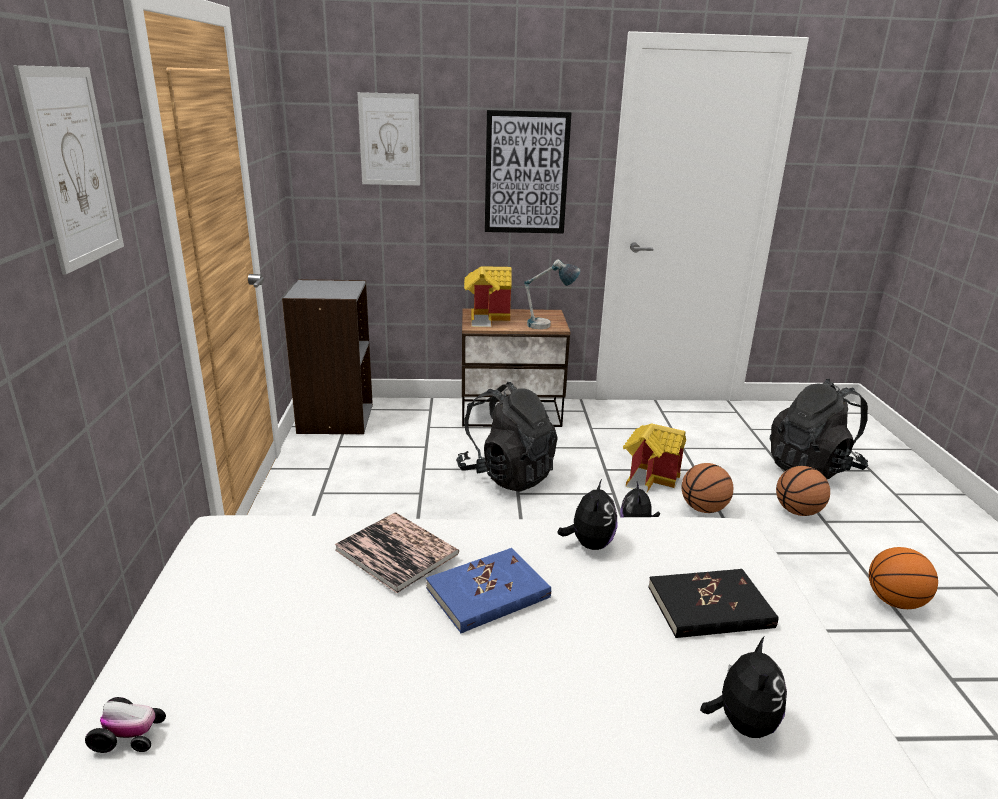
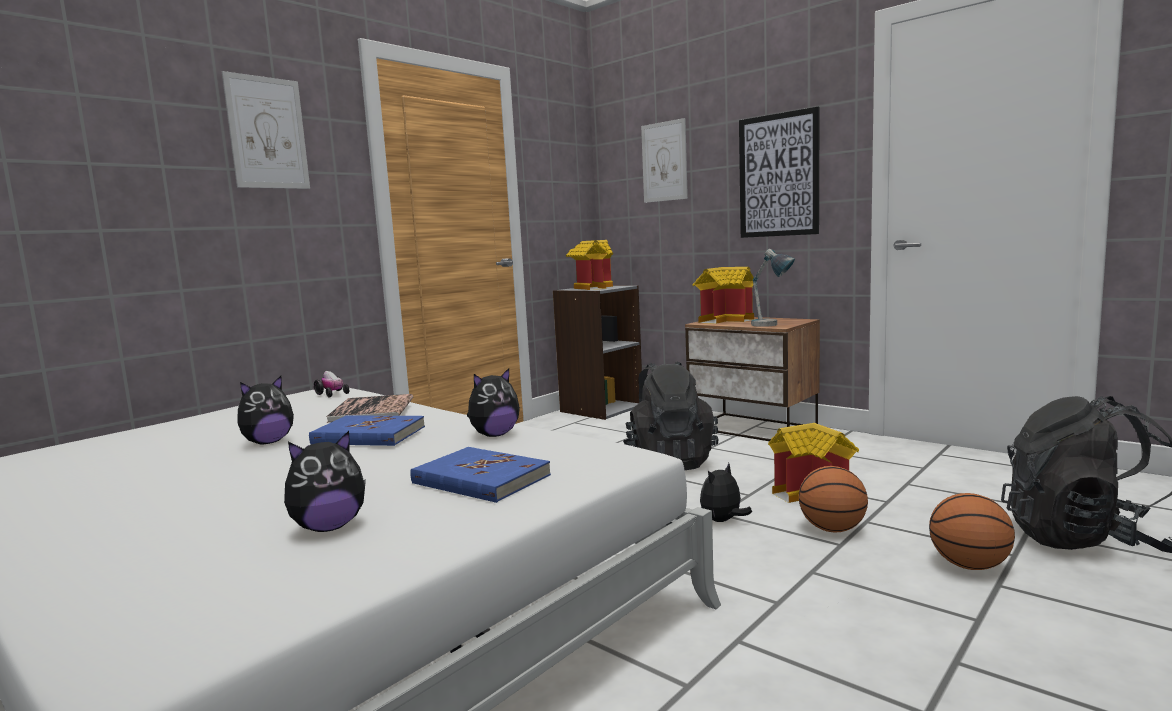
camera: 45 degrees right, 15 degrees down
(129, 736) = (129, 435): toy car -> toy car (332, 394)
(323, 289) = (592, 288): none -> toy house
(403, 653) = (268, 442): none -> plush toy
(710, 607) = (480, 479): black book -> blue book
(894, 601) = (956, 682): basketball -> none

